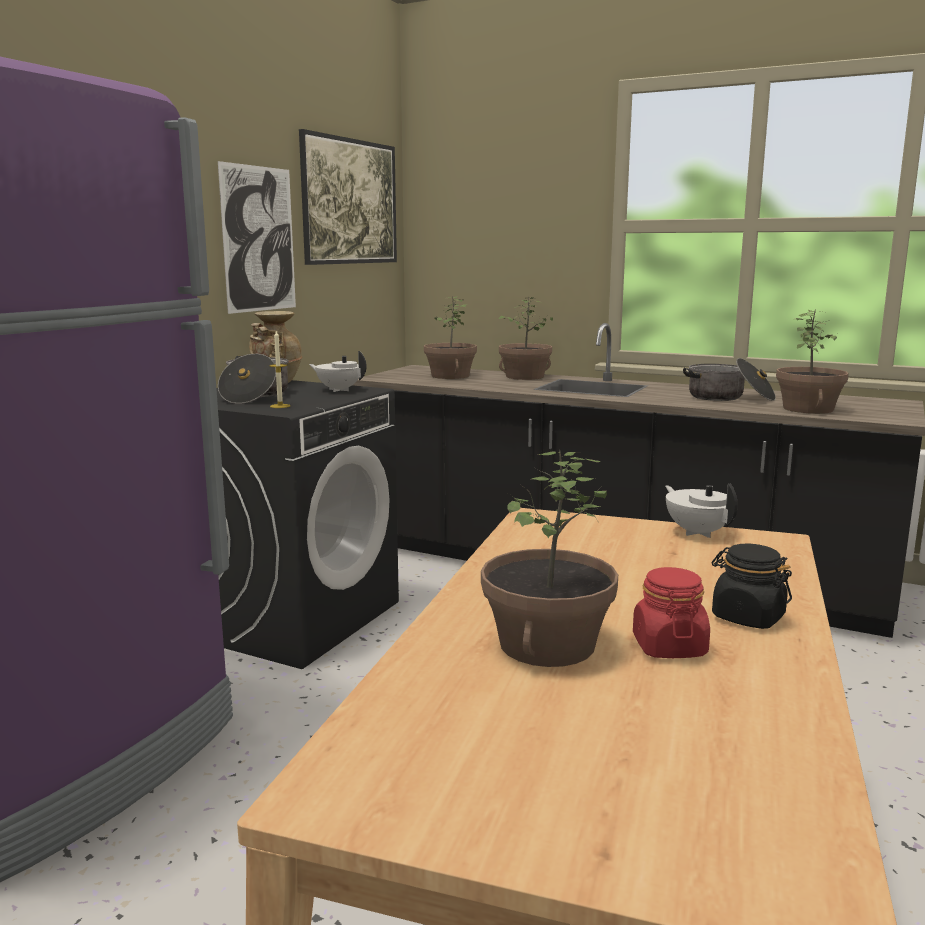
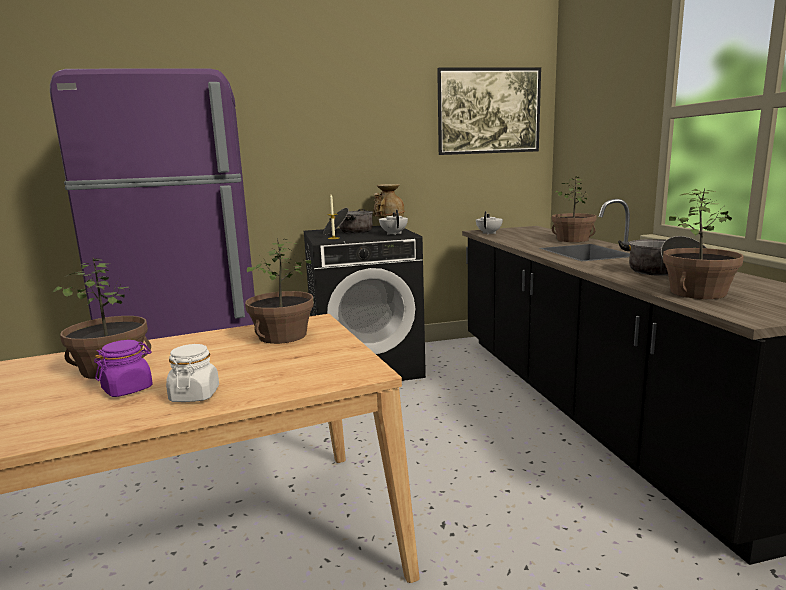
camera: 50 degrees right, 0 degrees up
(259, 239) = (396, 140): picture -> none
(449, 376) = (525, 234): potted plant -> potted plant (282, 335)
(668, 647) = (128, 389): red jar -> purple jar
(698, 532) = (350, 353): white teapot -> white teapot (489, 233)
(747, 617) = (195, 395): black jar -> white jar

